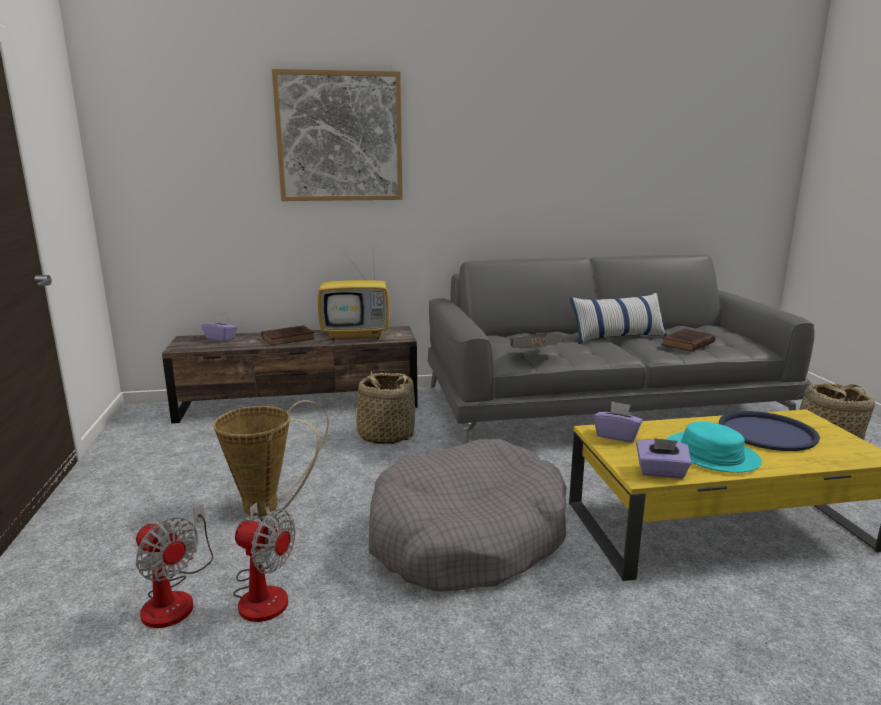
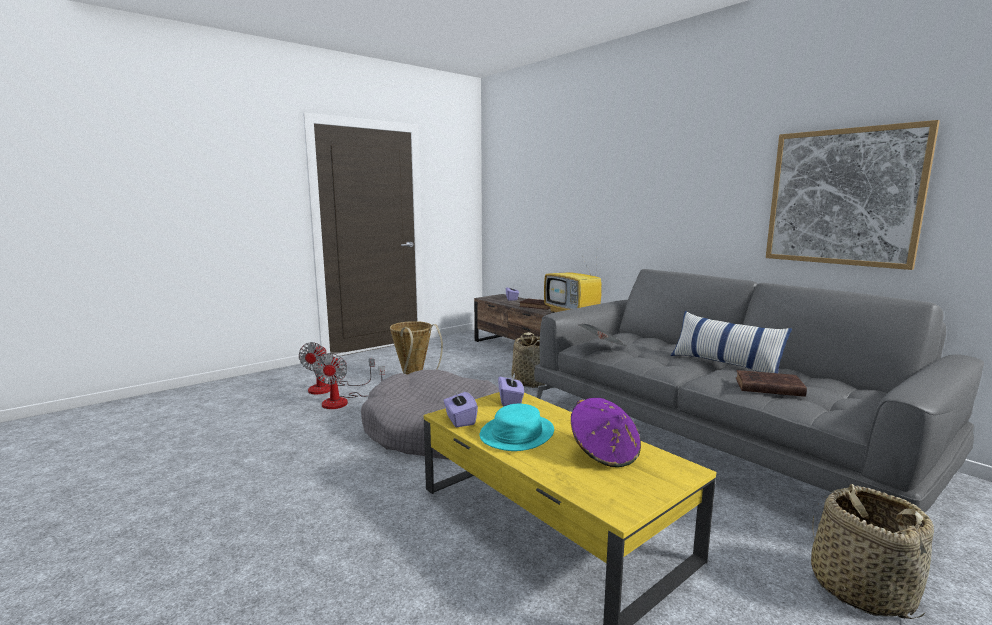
camera: 60 degrees right, 5 degrees down
(339, 137) = (589, 169): picture -> picture (843, 197)
(767, 432) = (604, 453): blue tray -> purple hat

